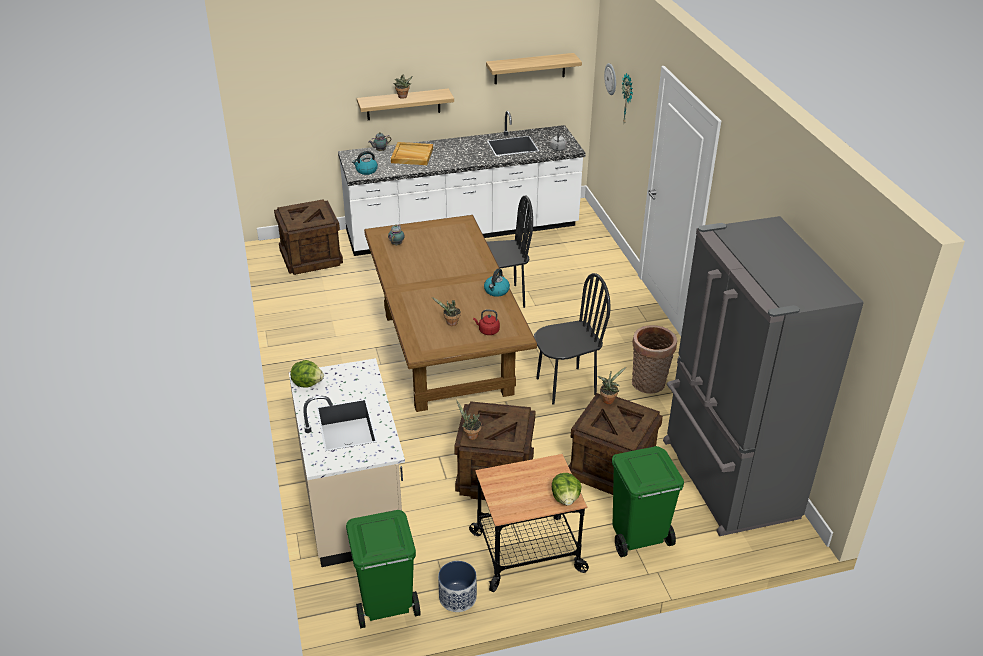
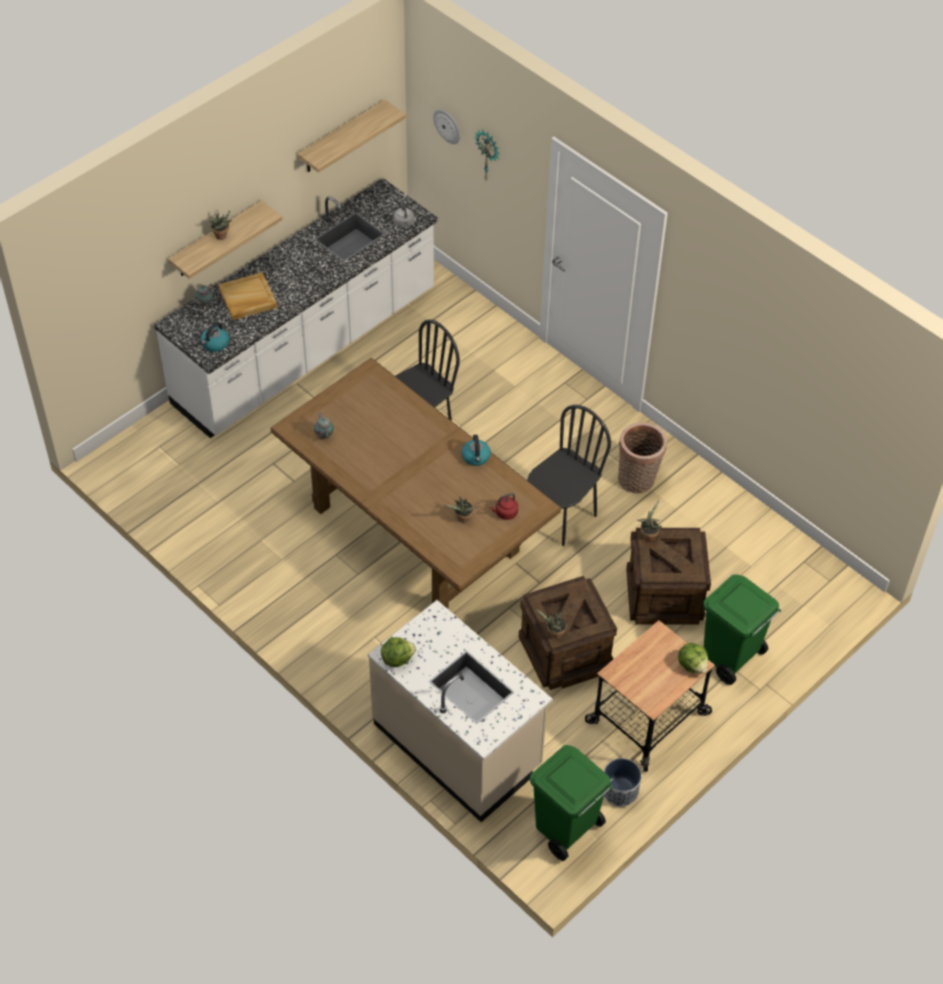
camera: 30 degrees left, 15 degrees up
(311, 257) = (162, 461): crate -> none
(726, 479) = (768, 560): grey fridge -> none

